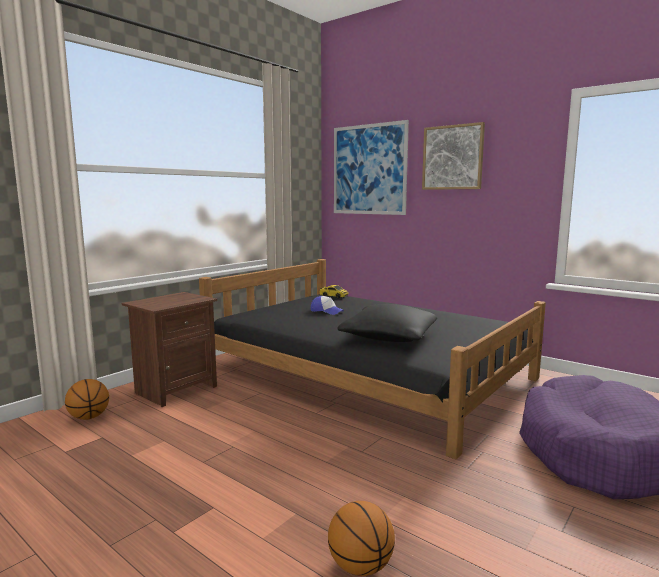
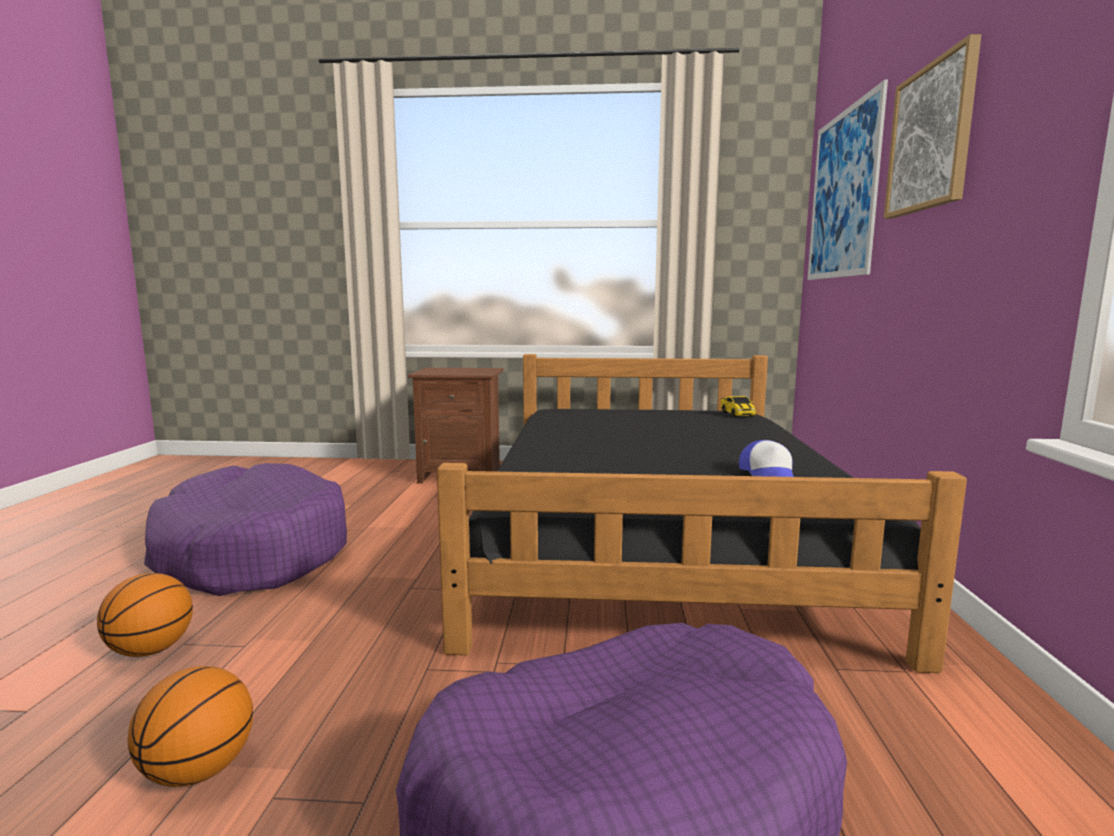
camera: 55 degrees right, 0 degrees up
(89, 417) = (370, 472): basketball -> basketball (198, 771)
(211, 501) = (252, 552): none -> purple dog bed
(326, 311) = (652, 424): cap -> cap (769, 475)
(389, 337) = (591, 462): black pillow -> none

